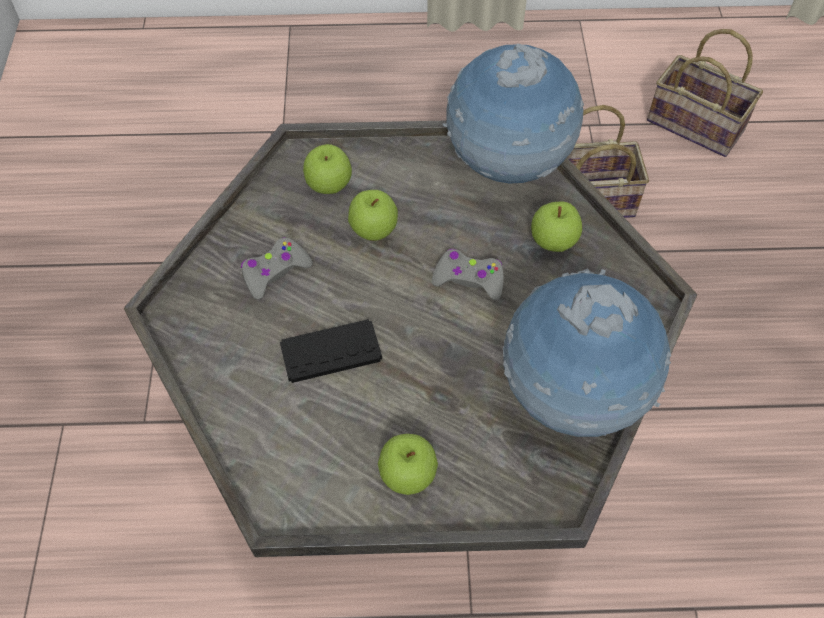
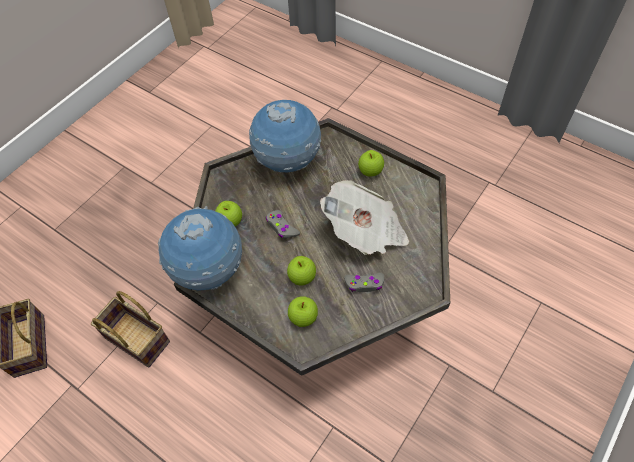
camera: 140 degrees left, 0 degrees up
(331, 352) = (365, 231): black game controller -> newspaper

